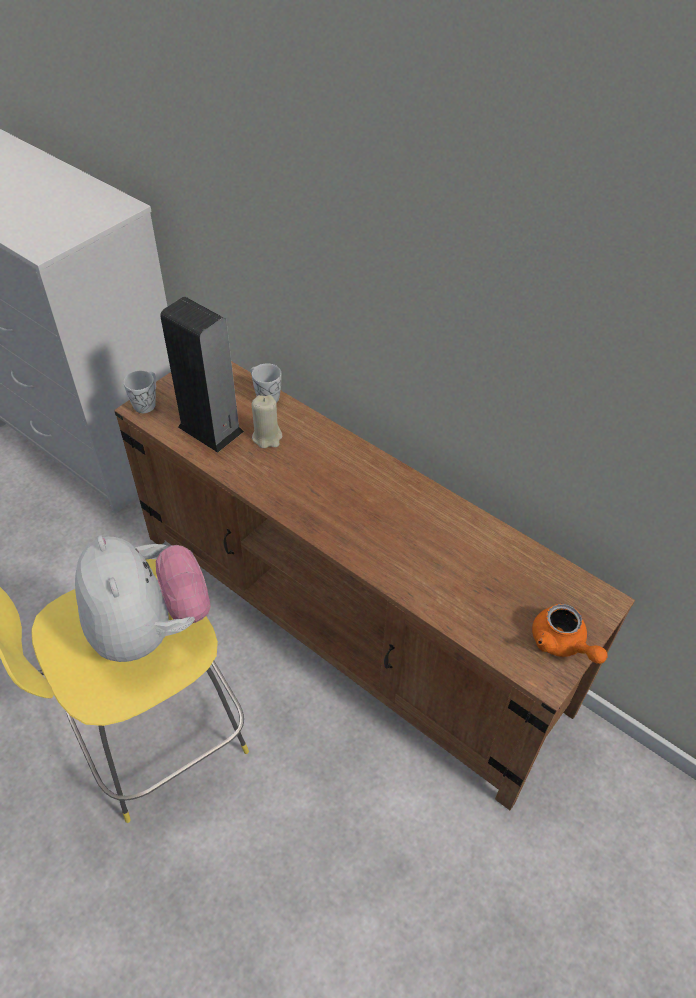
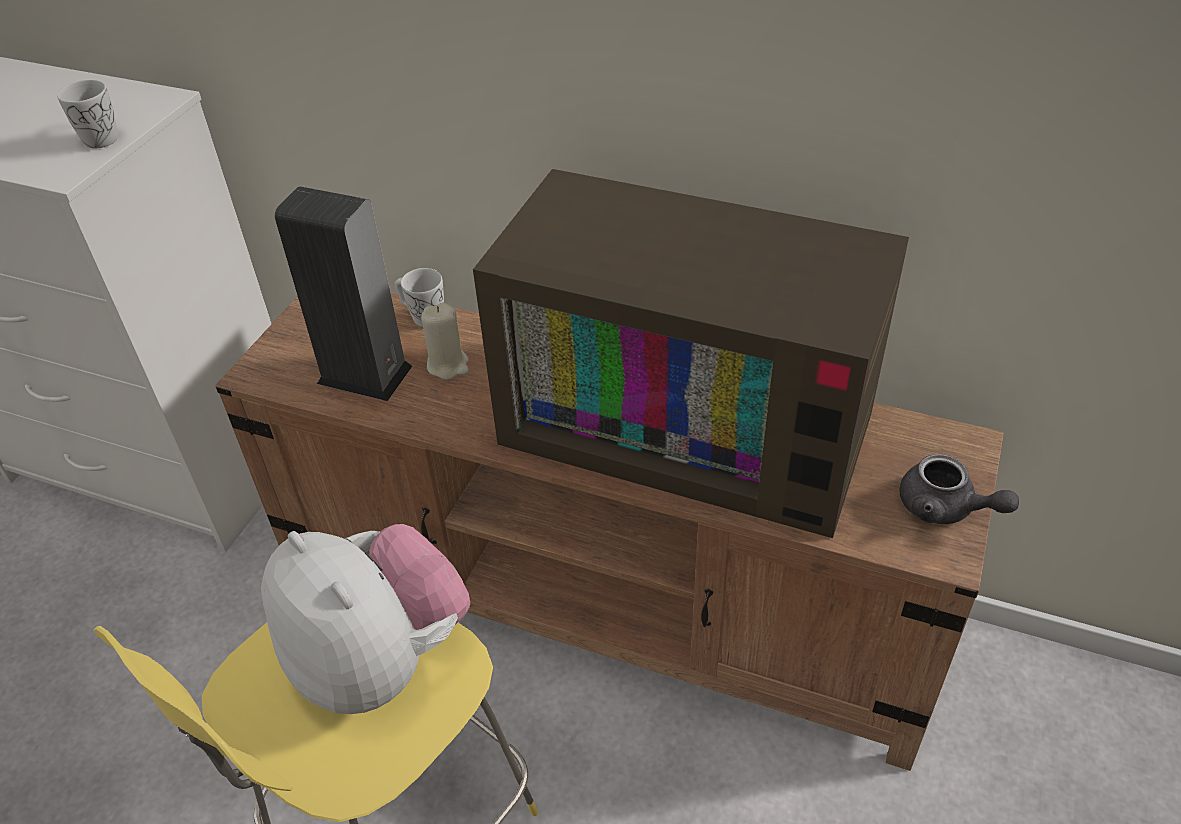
camera: 15 degrees left, 5 degrees down
(147, 403) = (260, 364): white mug -> white mug (104, 136)
(413, 527) = (693, 423): none -> television
(562, 644) = (945, 509): orange teapot -> grey teapot

